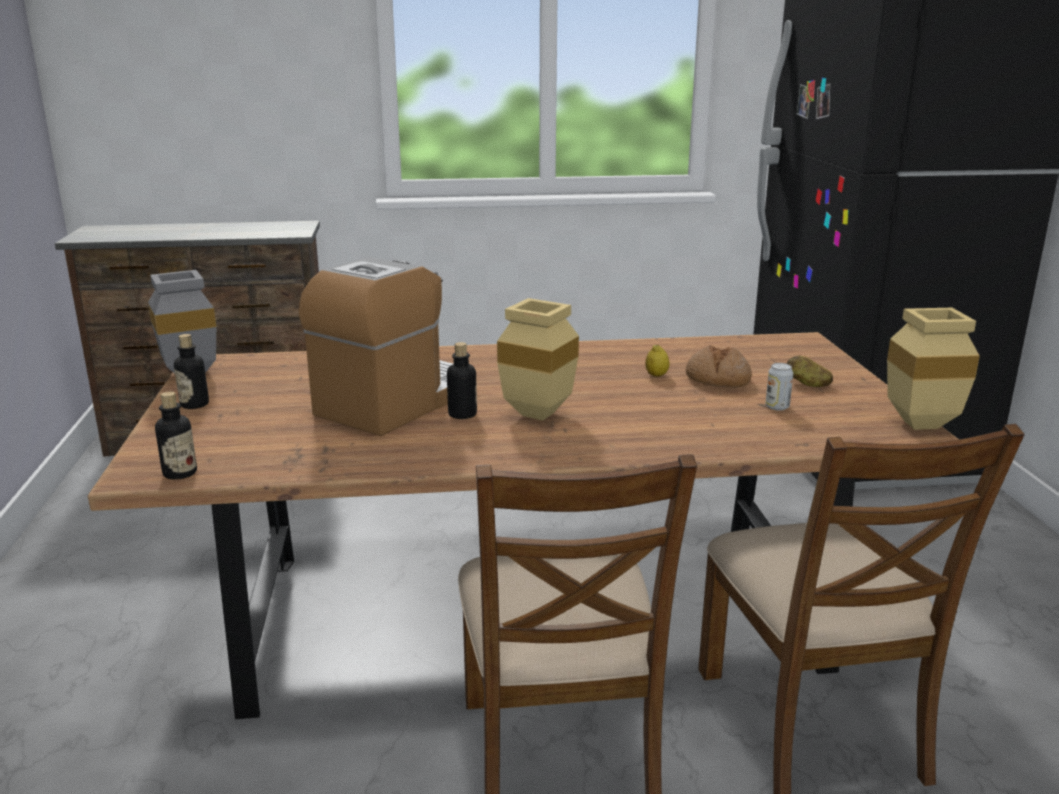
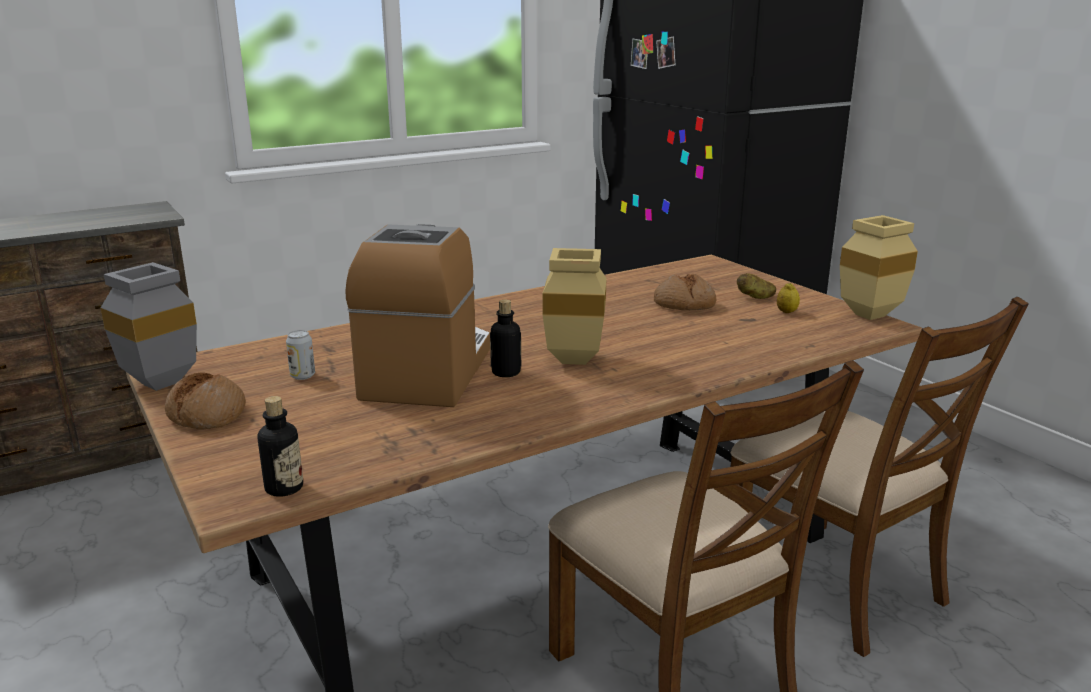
camera: 25 degrees left, 0 degrees up
(194, 404) = (208, 414): bottle -> bread
(656, 375) = (631, 309): lemon -> lemon (786, 312)
(777, 407) = (756, 319): can -> can (302, 376)

